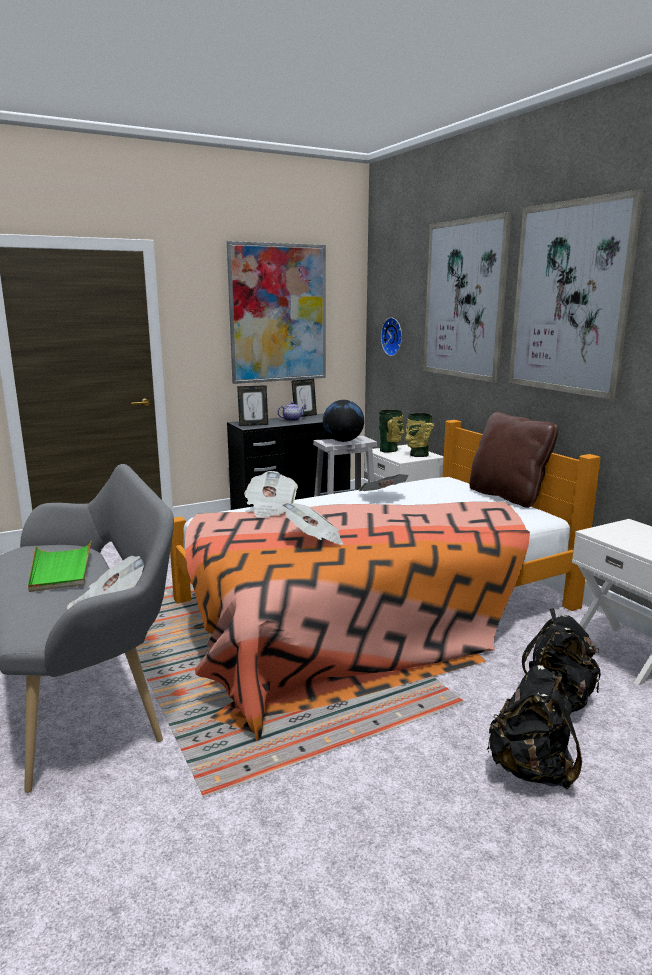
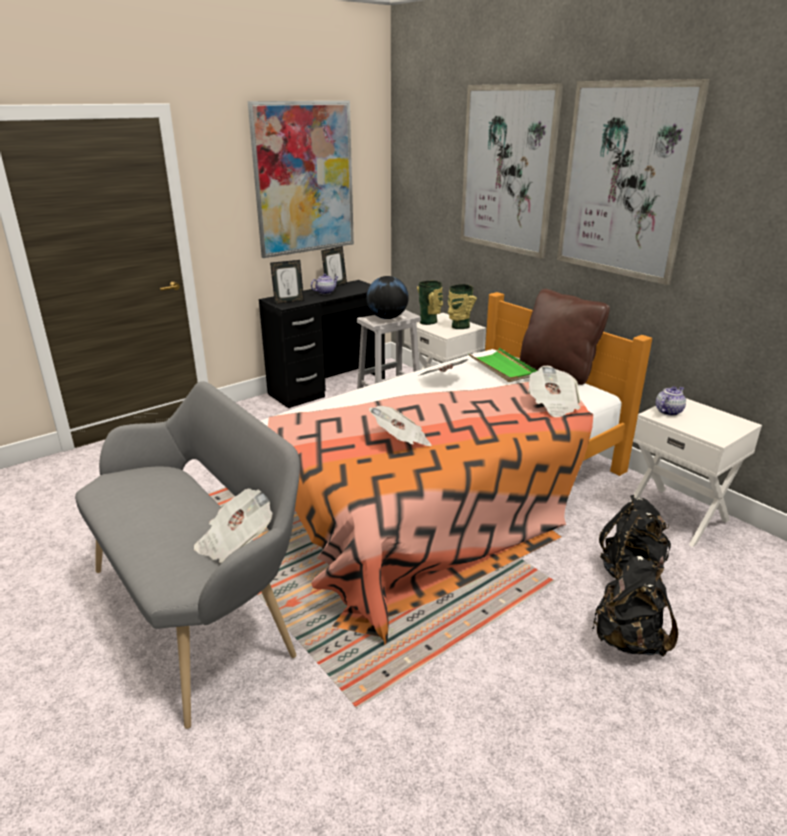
camera: 10 degrees left, 10 degrees up
(61, 569) = (162, 501): green tray -> green tray (503, 368)
(270, 509) = (342, 405): newspaper -> newspaper (553, 405)
(393, 336) = (424, 200): wall clock -> none
(611, 530) = (668, 411): none -> teapot

